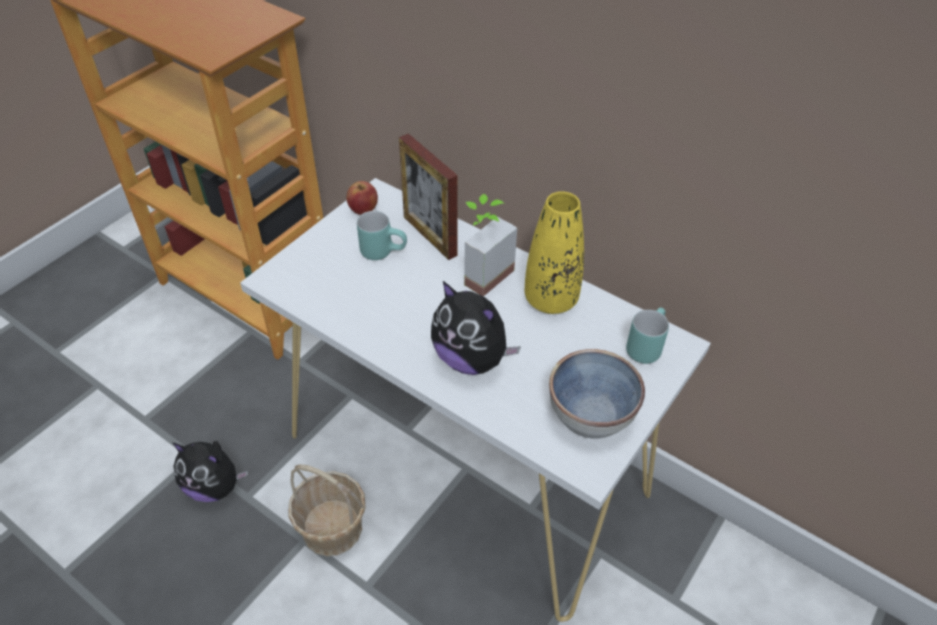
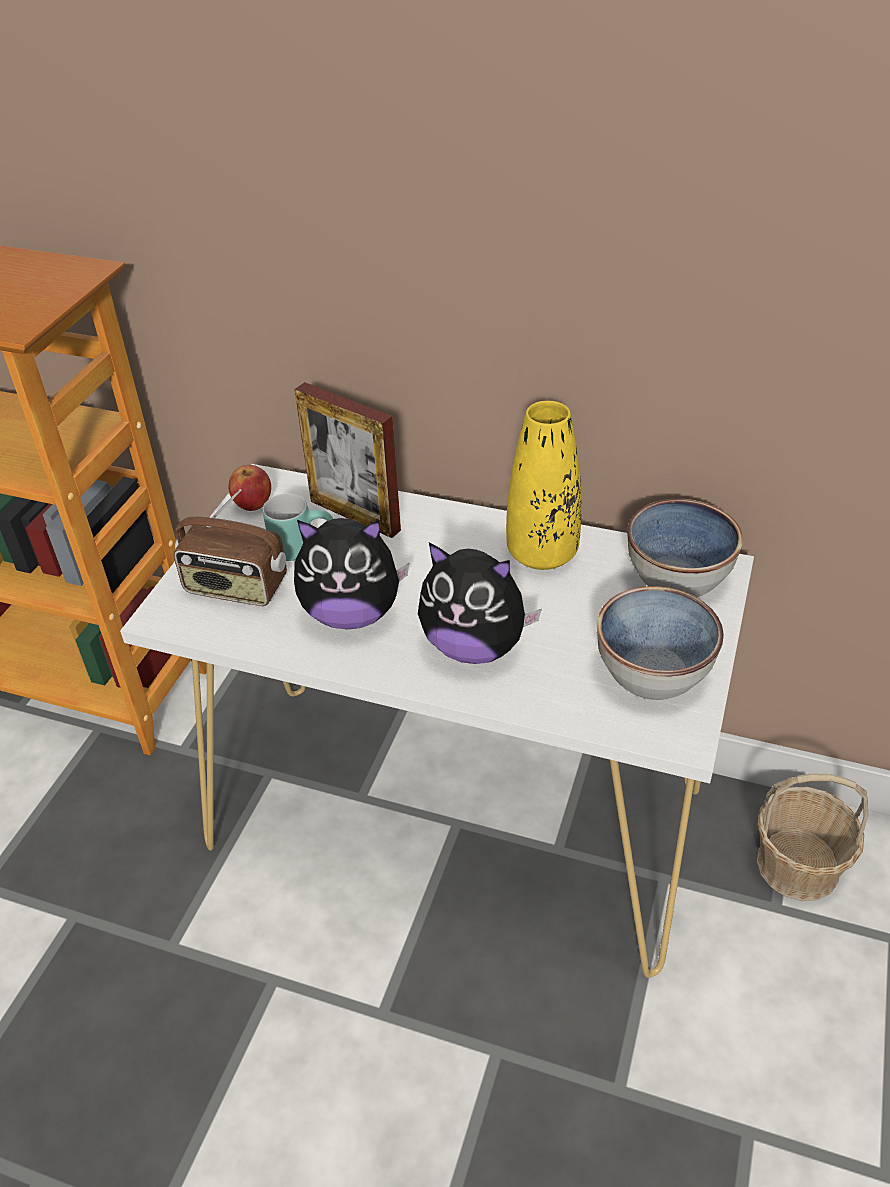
camera: 15 degrees left, 5 degrees down
(215, 486) = (119, 946): plush toy -> plush toy (352, 614)
(326, 271) = (235, 588): none -> radio
(332, 528) = (307, 952): basket -> basket (798, 866)
(481, 272) = (440, 543): potted plant -> none
(644, 345) = (678, 578): turquoise mug -> bowl

